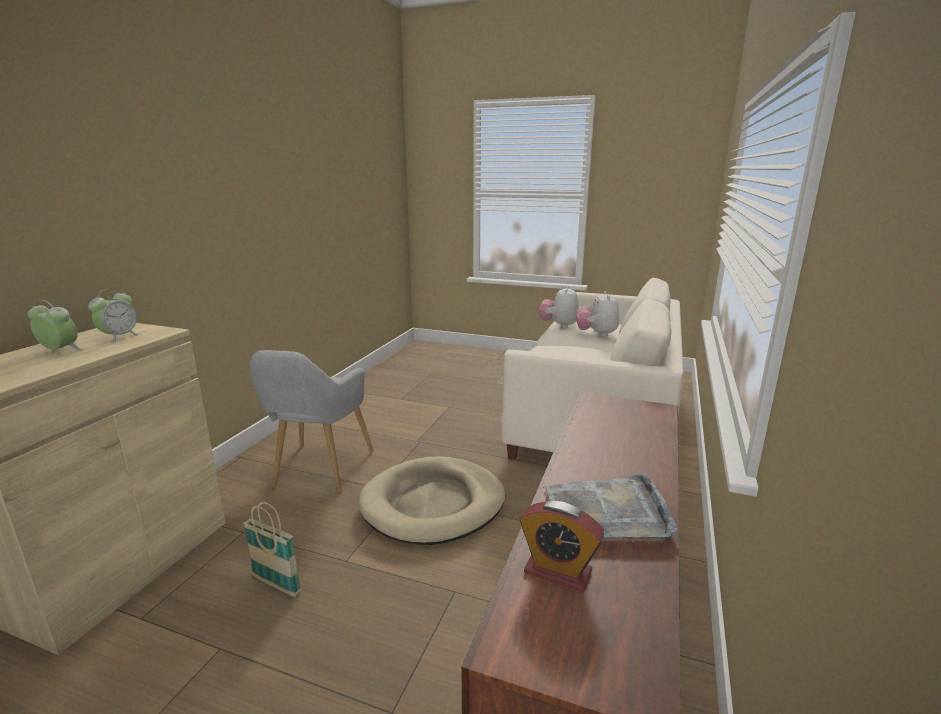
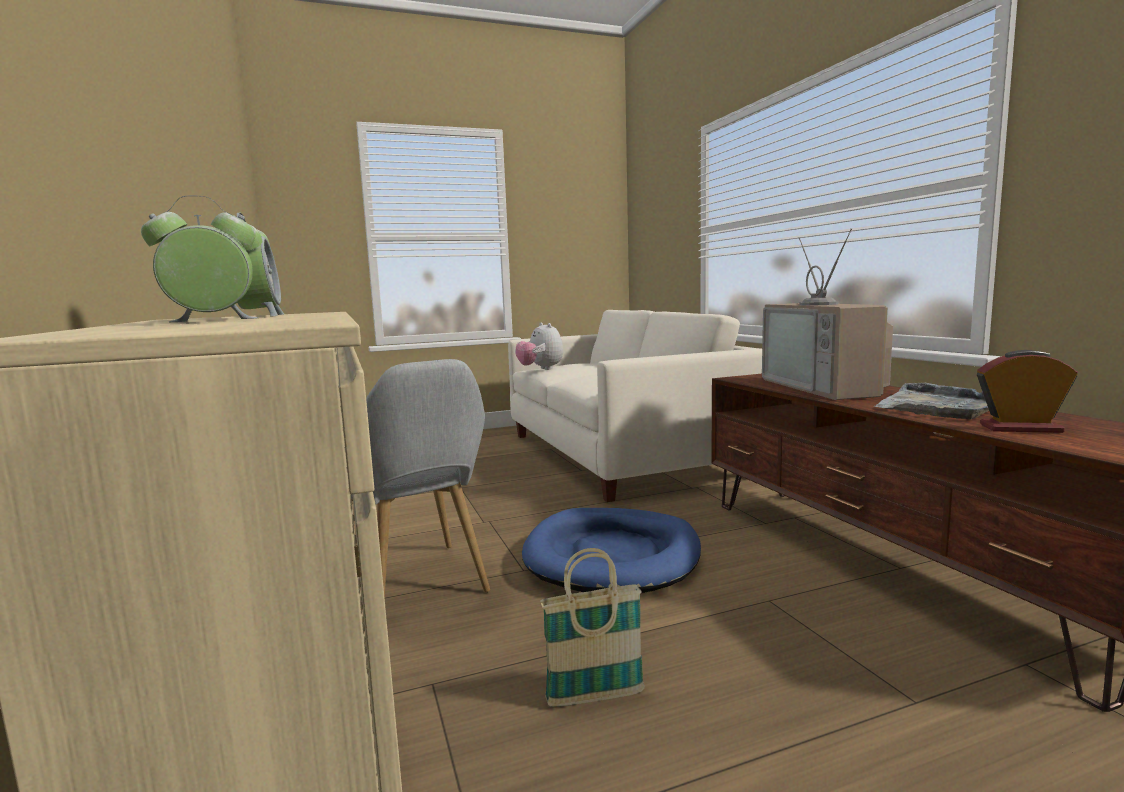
camera: 40 degrees left, 10 degrees down
(433, 504) = (612, 556): beige dog bed -> blue dog bed
(557, 571) = (1020, 428): alarm clock -> alarm clock turned 150 degrees counterclockwise
(597, 334) = (593, 366): plush toy -> none
(615, 442) = (825, 387): none -> television

